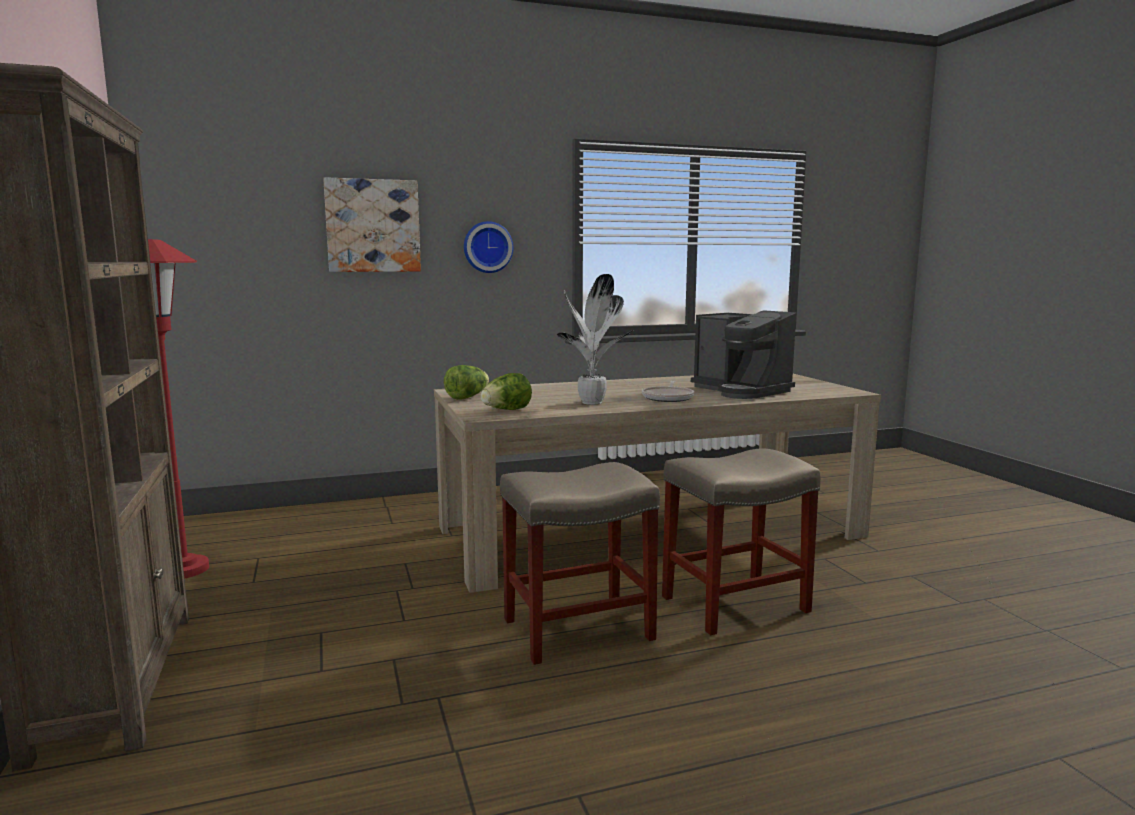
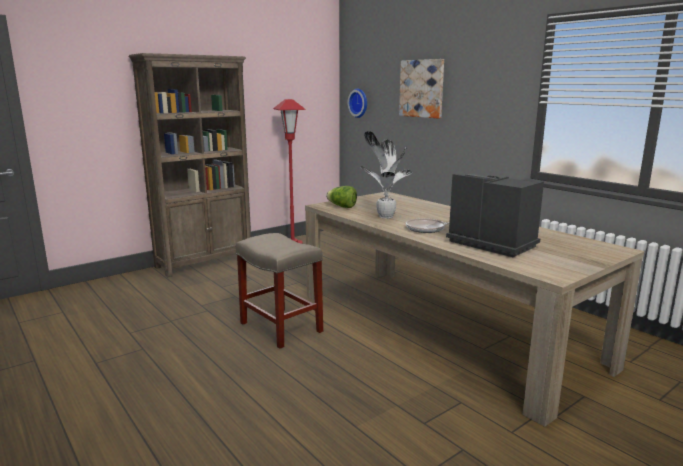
camera: 70 degrees right, 5 degrees up
(467, 397) = (369, 198): lettuce -> none
(487, 247) = (479, 103): wall clock -> wall clock (359, 103)
(733, 605) = (340, 368): beige stool -> none
(741, 391) = (491, 243): coffee machine -> coffee machine turned 105 degrees clockwise

